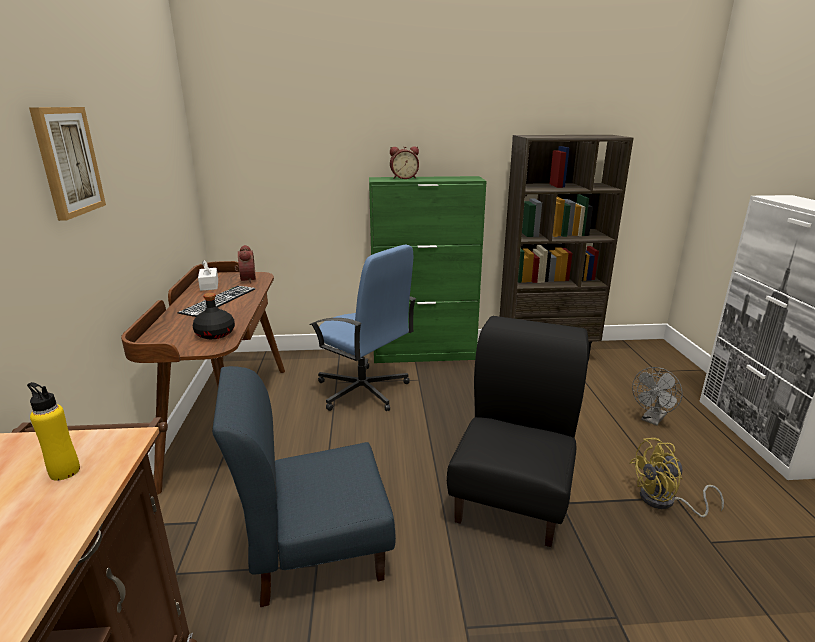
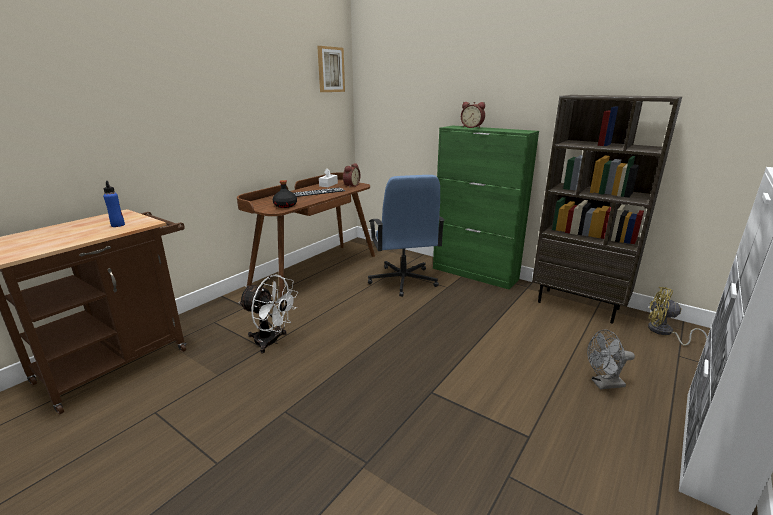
camera: 40 degrees right, 0 degrees up
(64, 471) = (118, 225): yellow bottle -> blue bottle
(67, 161) = (220, 96): picture -> picture (330, 69)
(315, 550) = (271, 342): blue chair -> white fan
(512, 498) = (404, 373): black chair -> none
(664, 502) = (513, 434): yellow fan -> yellow fan (664, 332)

